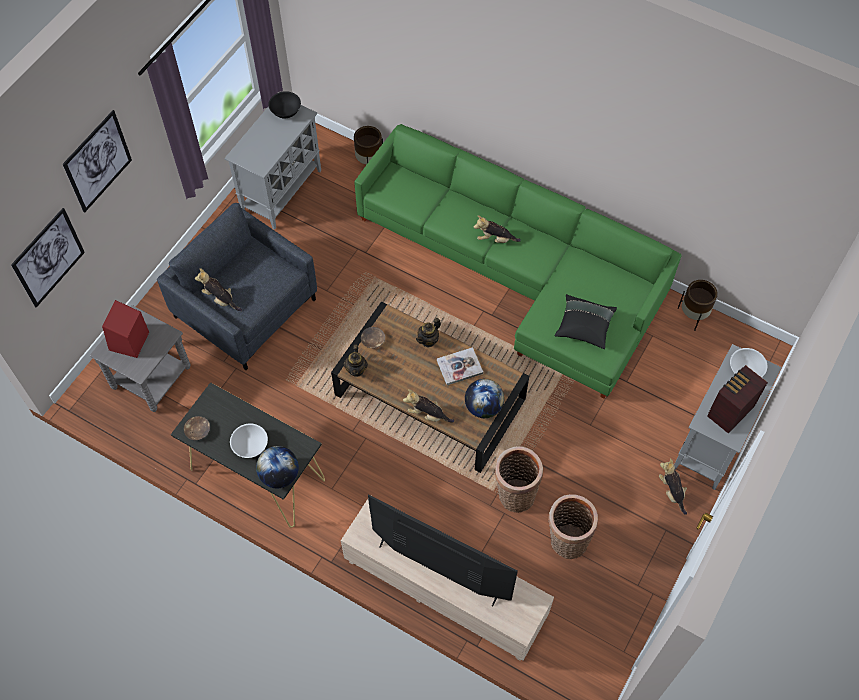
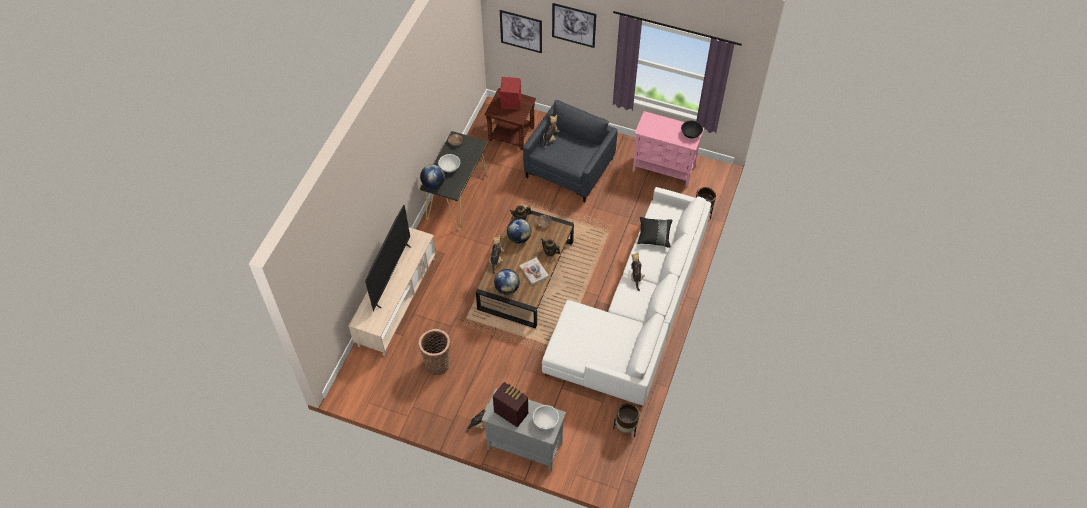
camera: 80 degrees right, 5 degrees down
(151, 377) = (511, 134): grey side table -> brown side table
(282, 191) = (664, 169): grey cabinet -> pink cabinet
(393, 377) = (519, 238): none -> globe
(514, 493) = (465, 330): basket -> none
(521, 273) = (634, 314): green sofa -> white sofa
(584, 327) = (577, 336): black pillow -> black pillow (654, 236)

